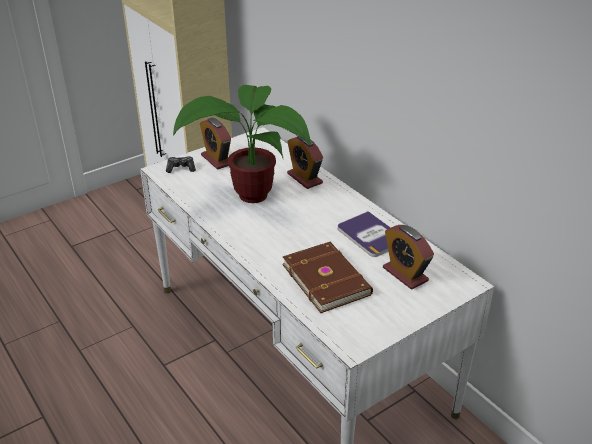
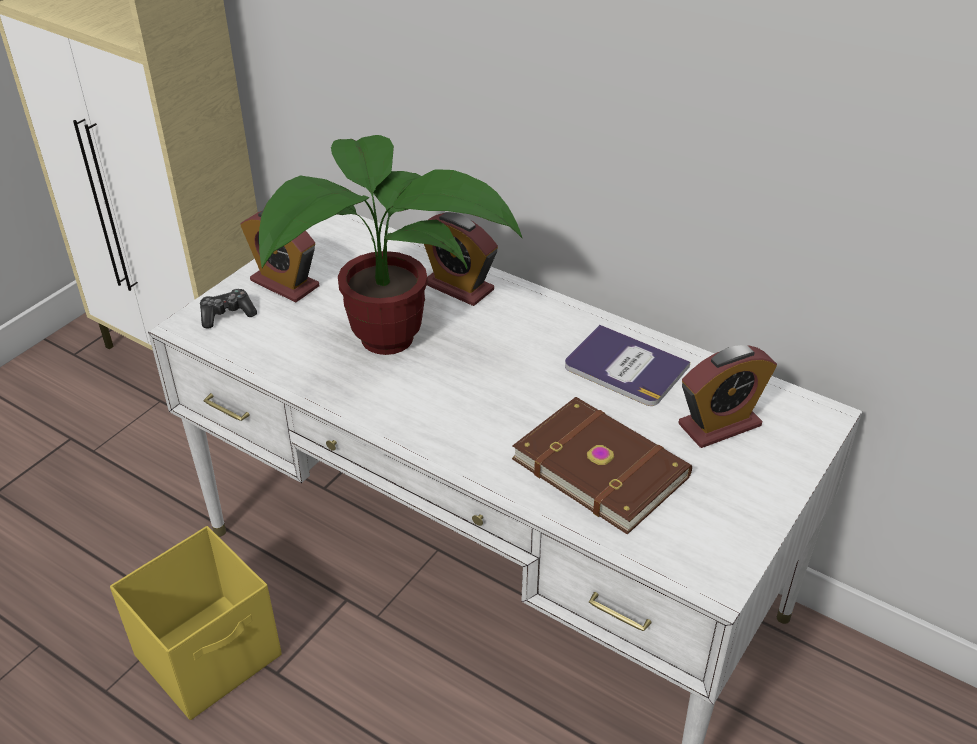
camera: 20 degrees left, 5 degrees up
(136, 348) = (211, 656): none -> yellow storage box
(405, 274) = (719, 425): alarm clock -> alarm clock turned 60 degrees counterclockwise

